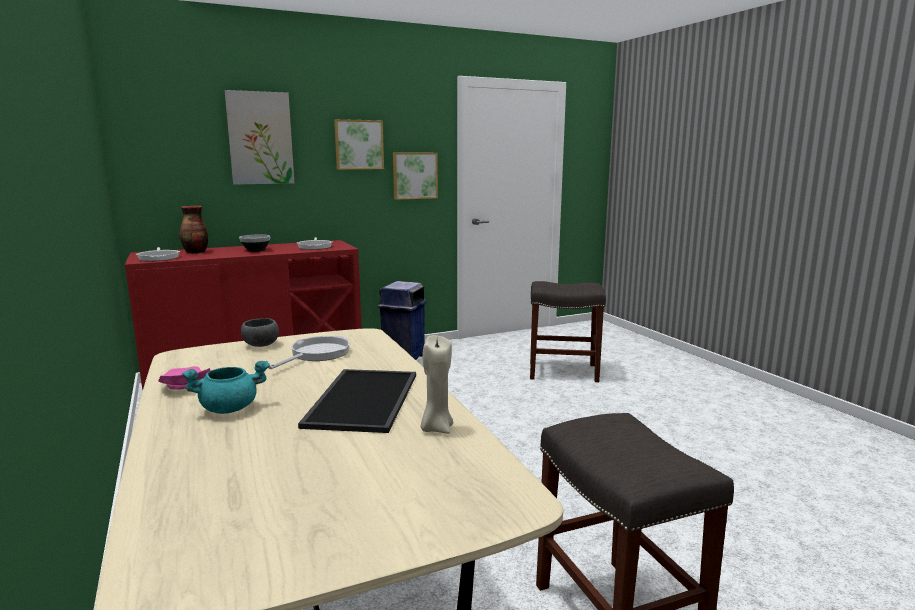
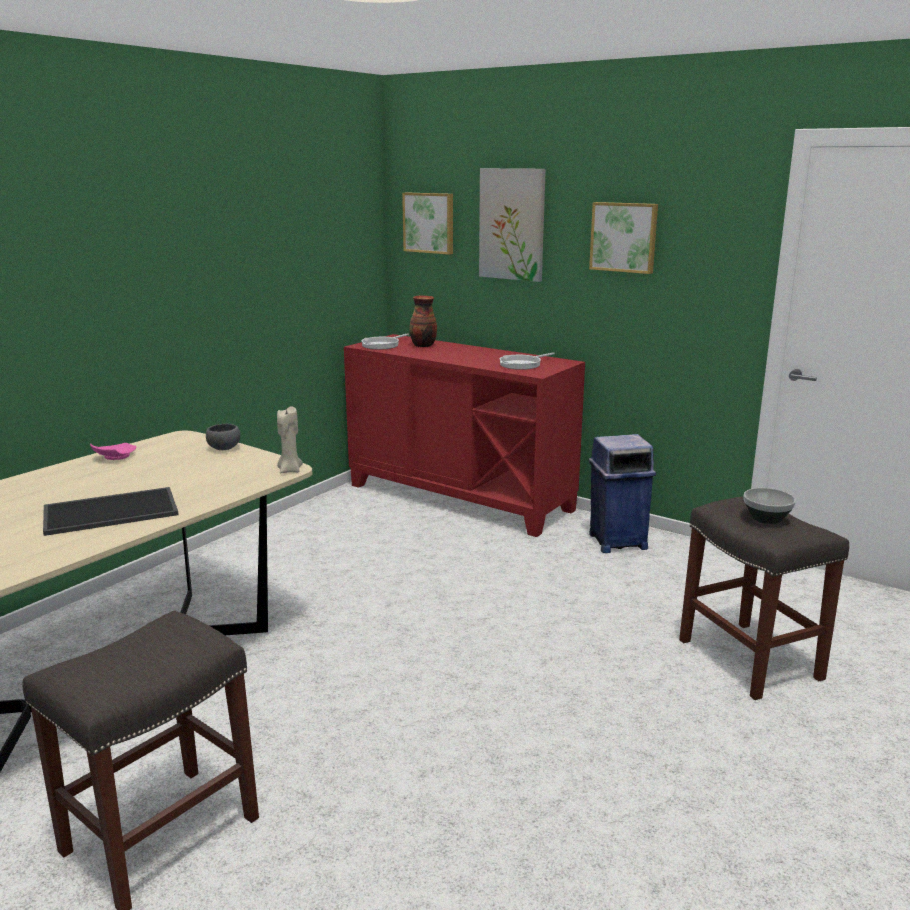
camera: 60 degrees right, 5 degrees up
(230, 408) = (76, 481): turquoise cooking pot -> none
(255, 250) = (464, 355): bowl -> bowl (765, 518)
(317, 354) = (214, 470): frying pan -> none
(414, 175) = (700, 287): picture -> picture (429, 222)
(436, 428) = (57, 548): beige candle -> beige candle (289, 470)

